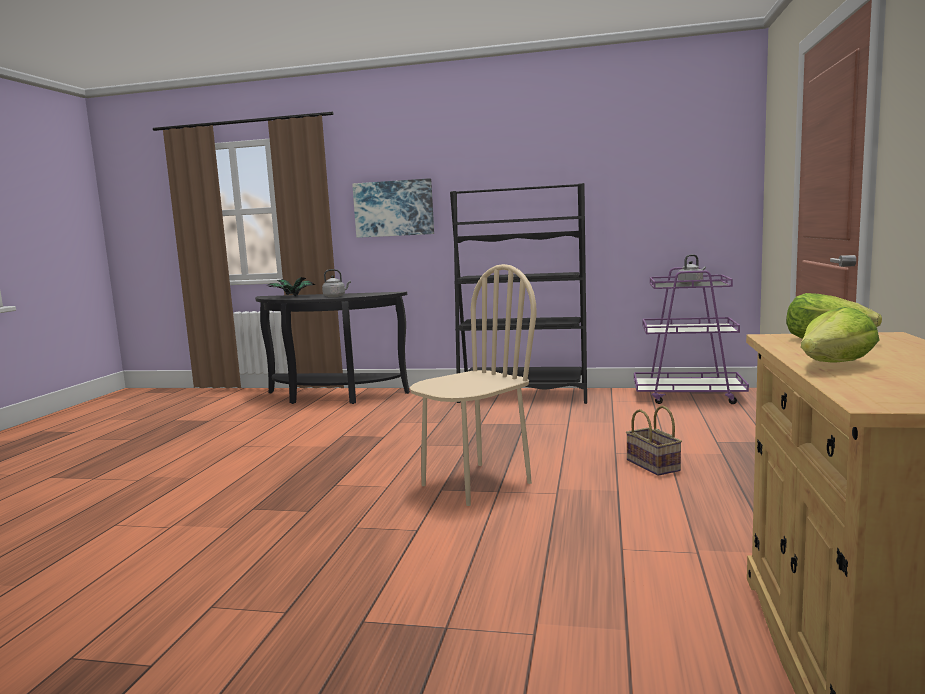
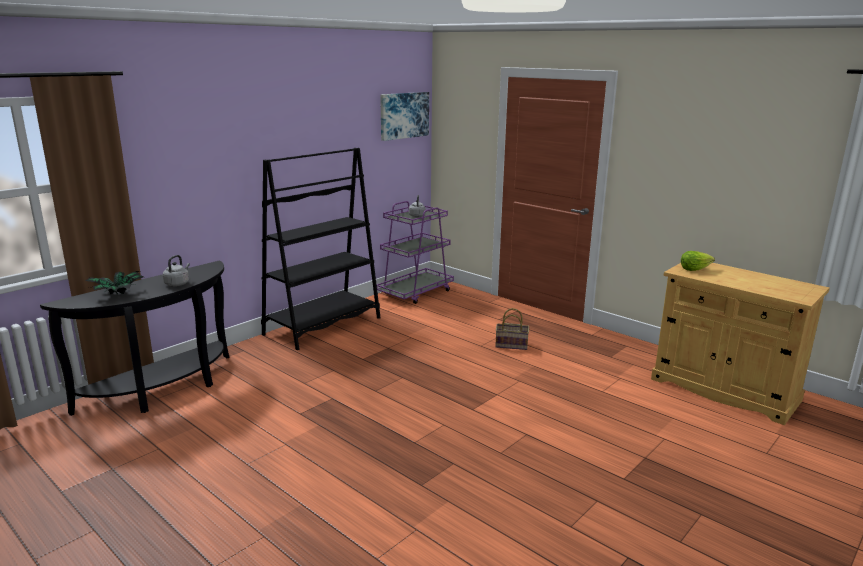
camera: 60 degrees left, 10 degrees up
(394, 208) = (185, 176): picture -> picture (403, 115)
(475, 484) = (477, 396): beige chair -> none
(835, 365) = (744, 284): lettuce -> none

